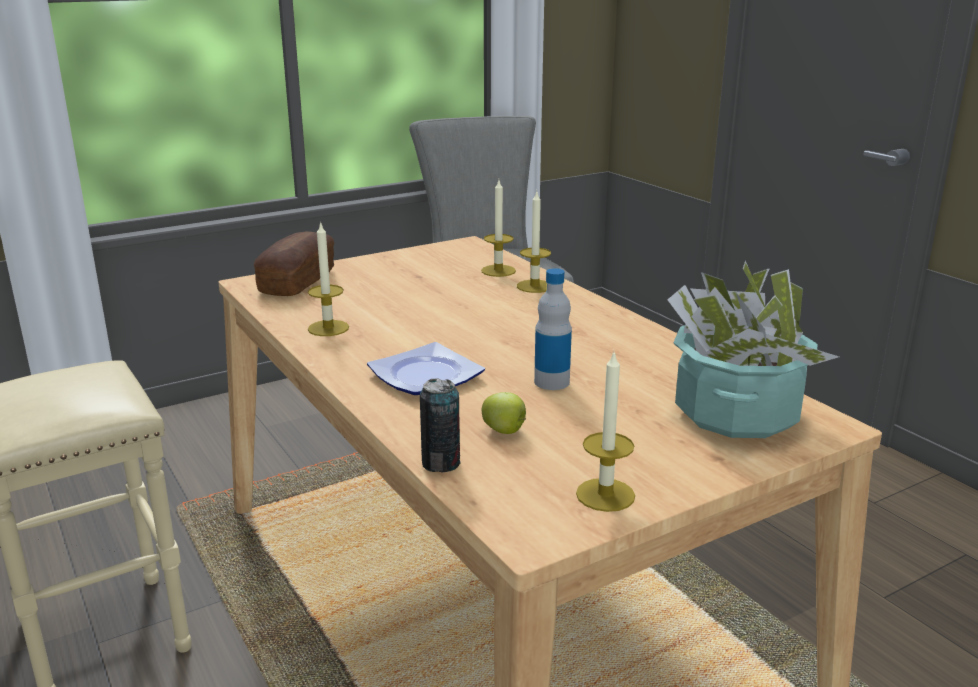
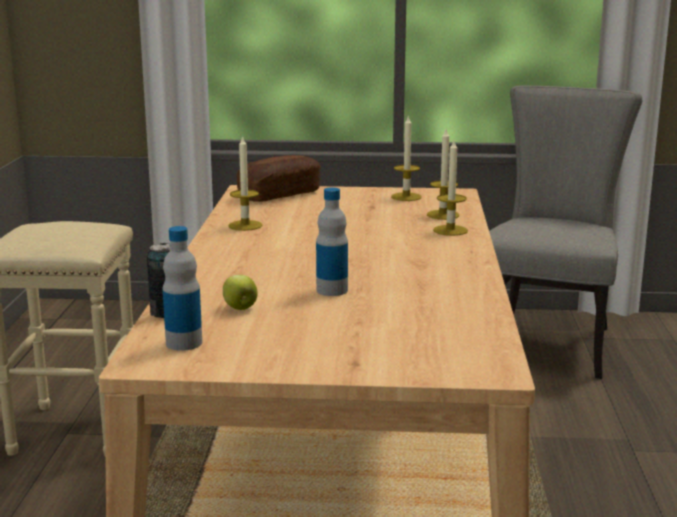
camera: 35 degrees right, 5 degrees down
(428, 376) = (254, 266): plate -> none
(527, 494) = (184, 343): none -> bottle
(605, 495) = (231, 358): candle -> candle (406, 197)
(736, 413) = (432, 343): potted plant -> none

